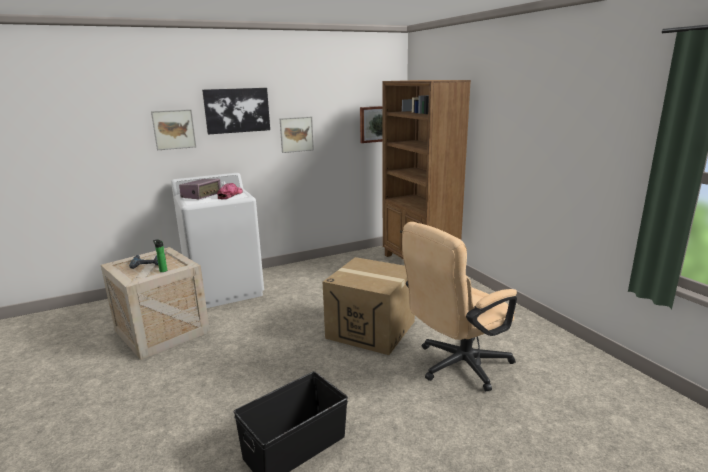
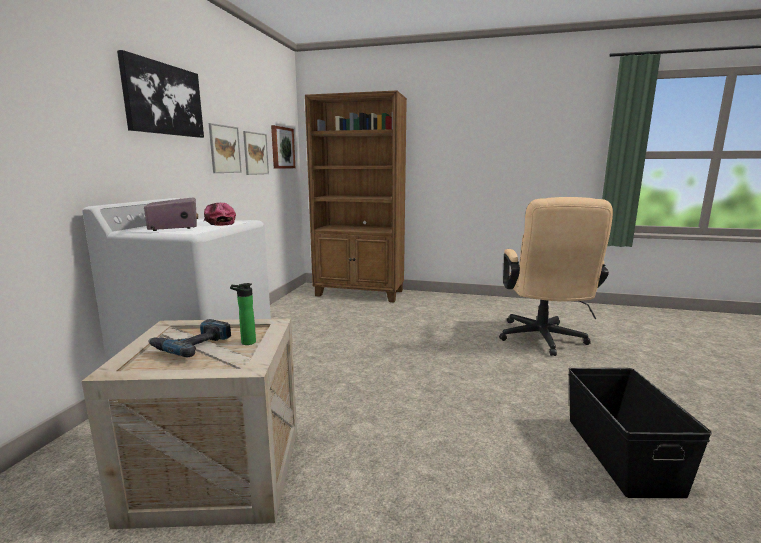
camera: 50 degrees left, 5 degrees down
(174, 129) = (76, 112): picture -> picture (255, 153)
(371, 329) = (442, 346): cardboard box -> none

